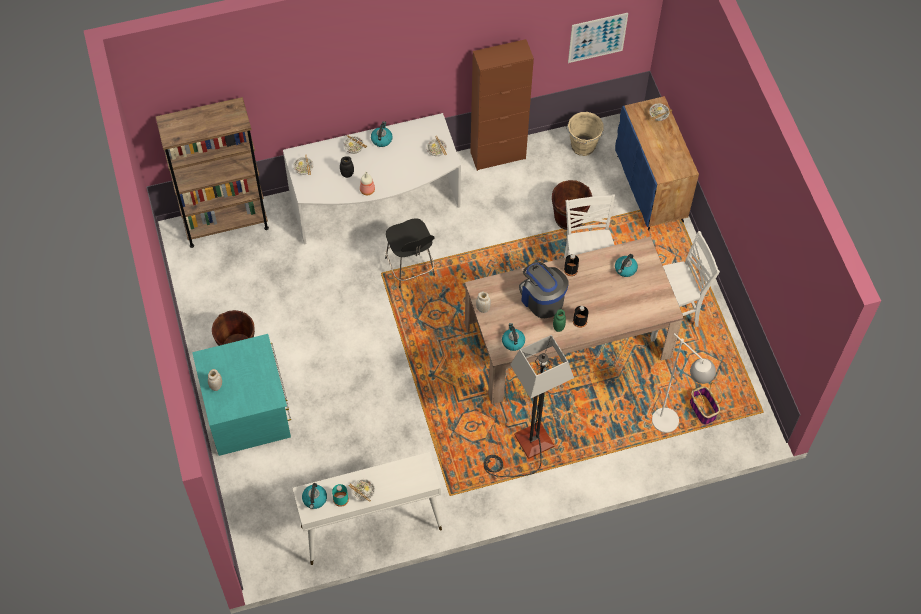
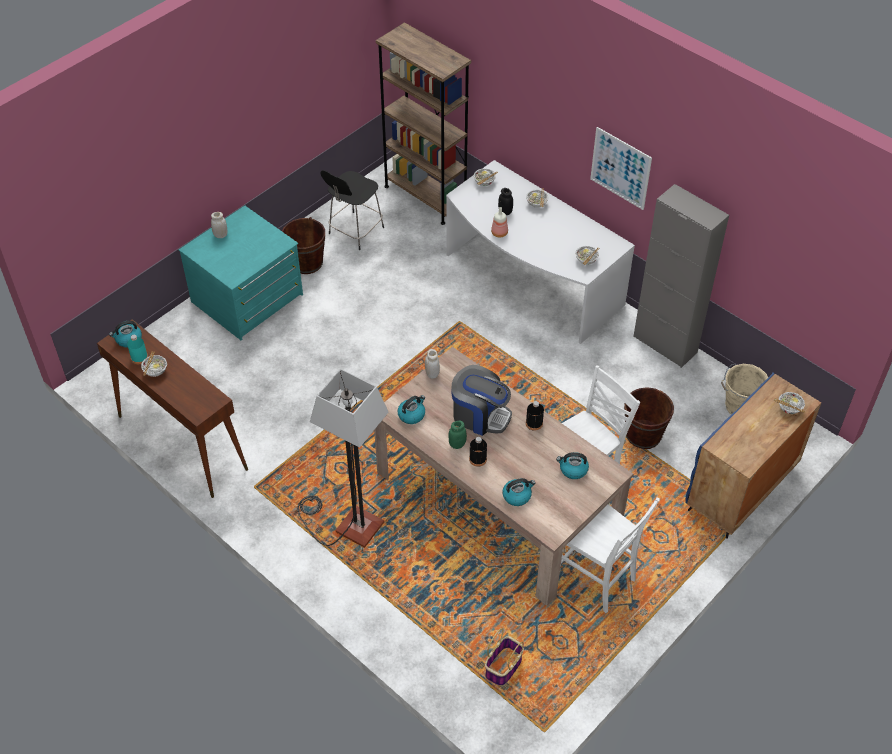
camera: 60 degrees right, 10 degrees down
(370, 528) = (181, 442): white console table -> brown console table
(381, 139) = (564, 217): kettle -> kettle (517, 496)
(410, 268) = (481, 339): black stool -> black stool (355, 232)
(498, 155) = (665, 344): brown cabinet -> grey cabinet
(541, 299) = (480, 415): coffee machine -> coffee machine turned 90 degrees clockwise
(597, 37) = (807, 284): picture -> picture (620, 168)
(672, 427) = (461, 647): white floor lamp -> none

